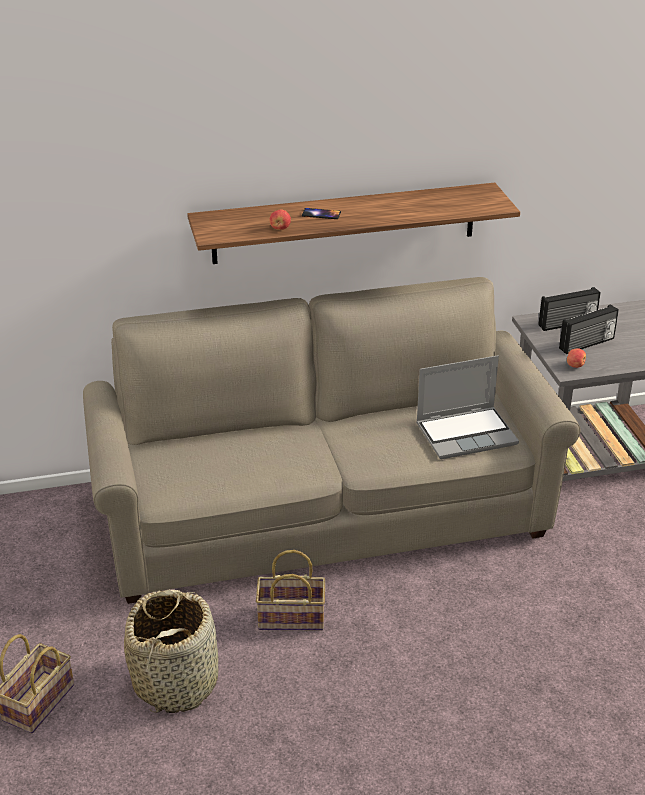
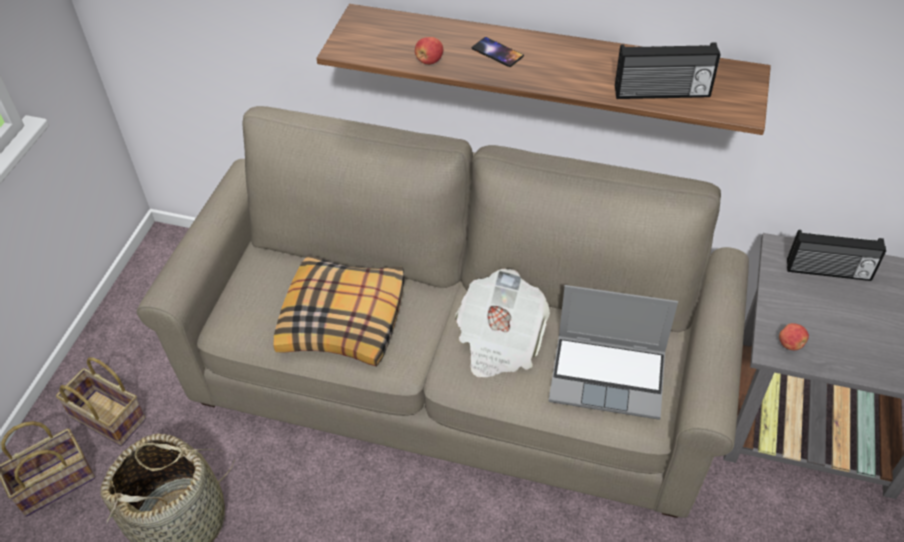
camera: 30 degrees right, 15 degrees up
(251, 464) = (344, 320): none -> pillow
(289, 619) = (333, 497): basket -> basket (106, 419)
(376, 439) = (499, 341): none -> newspaper
(587, 344) = (832, 315): radio -> radio (662, 93)

